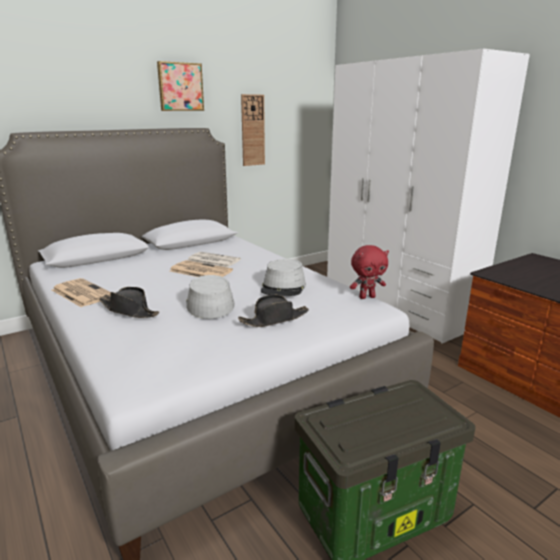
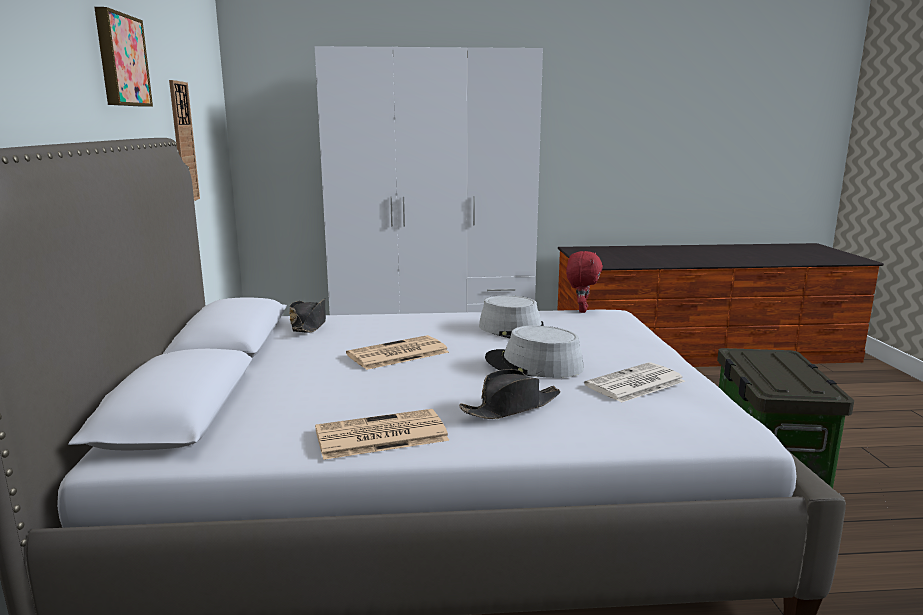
camera: 60 degrees left, 5 degrees down
(213, 260) = (359, 342): newspaper -> newspaper (635, 384)
(274, 319) = (607, 348): black hat -> black hat (309, 325)

